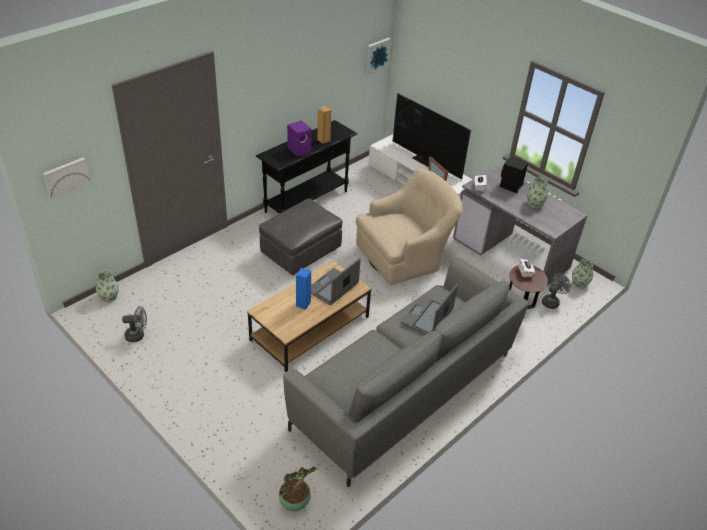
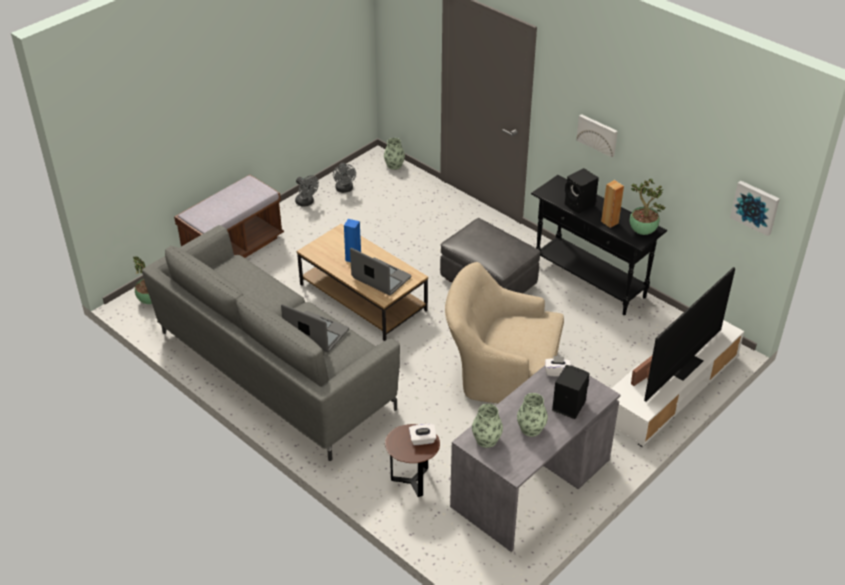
camera: 90 degrees right, 0 degrees up
(66, 176) = (397, 34): picture -> picture (598, 134)
(217, 428) = (233, 248): none -> brown bench
(300, 150) = (580, 205): purple speaker -> black speaker
(335, 129) = (641, 231): none -> potted plant
(405, 256) = (500, 372): beige armchair -> beige armchair turned 135 degrees clockwise
(552, 301) = (433, 520): grey fan -> grey fan (306, 203)
(579, 283) = (476, 559): vase -> vase (486, 439)

